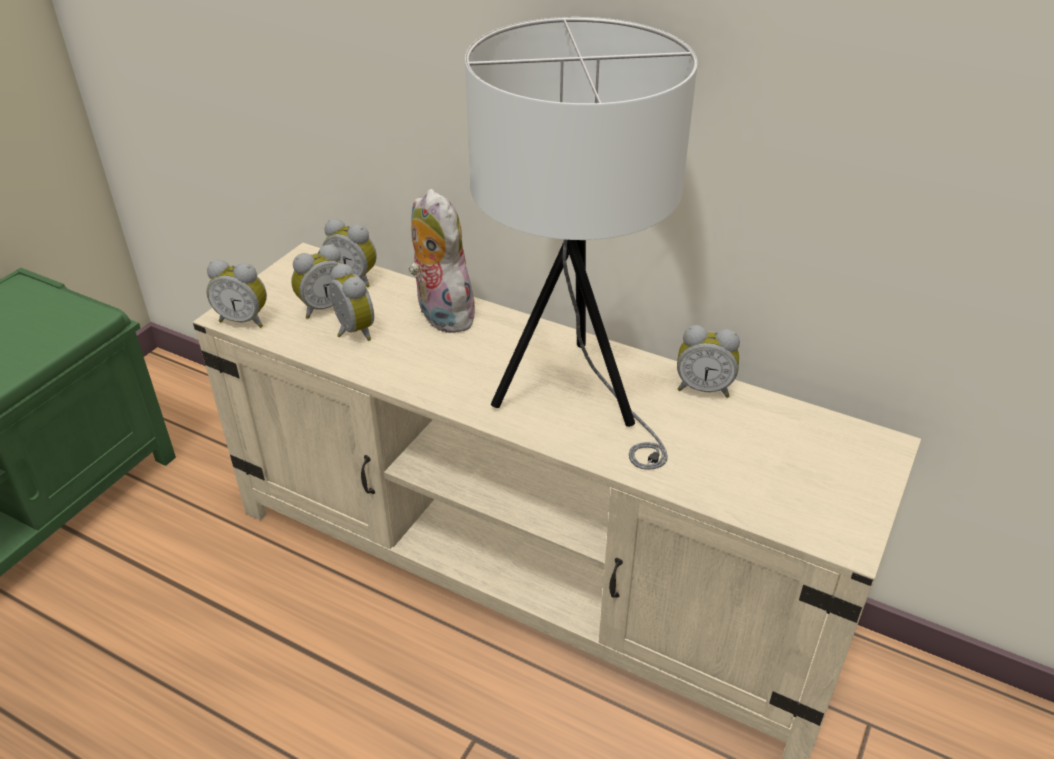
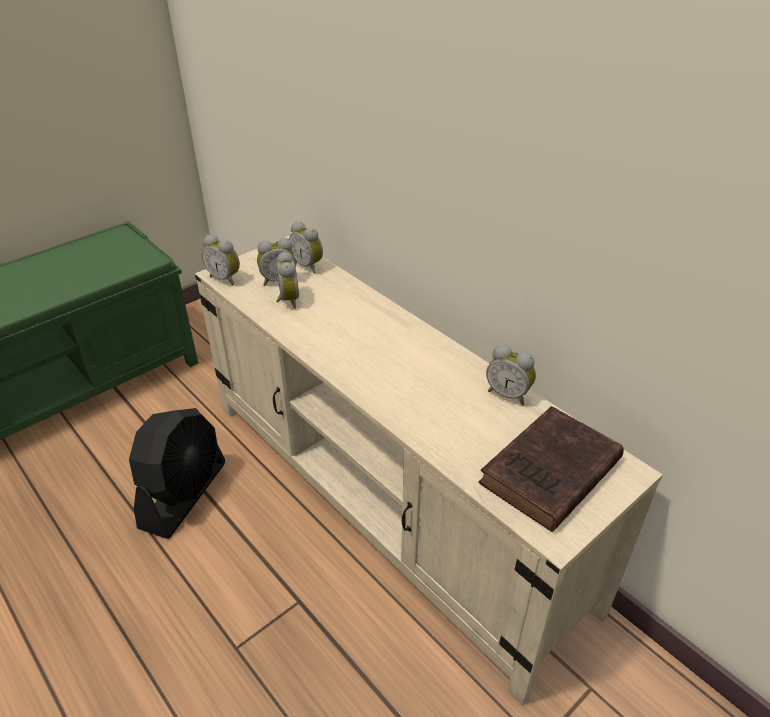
camera: 20 degrees right, 0 degrees up
(243, 646) = (184, 494): none -> black fan
(440, 315) = (351, 301): plush toy -> none
(574, 398) = (409, 379): white table lamp -> none
(801, 472) = (548, 474): none -> brown book

